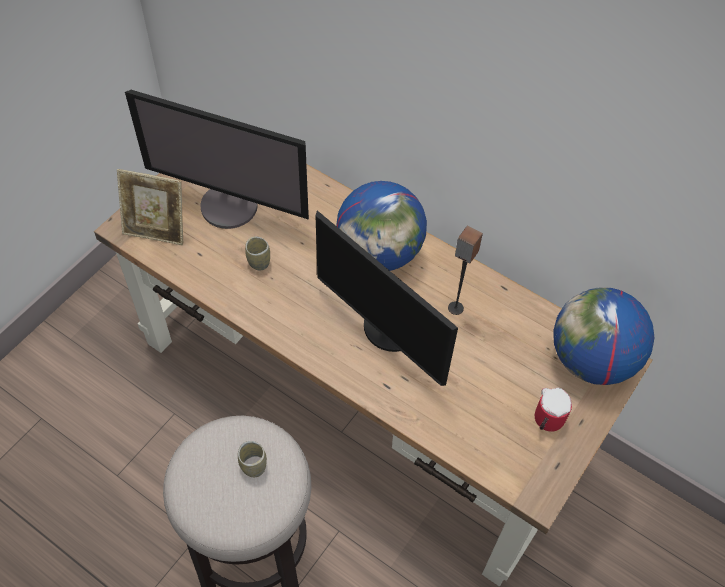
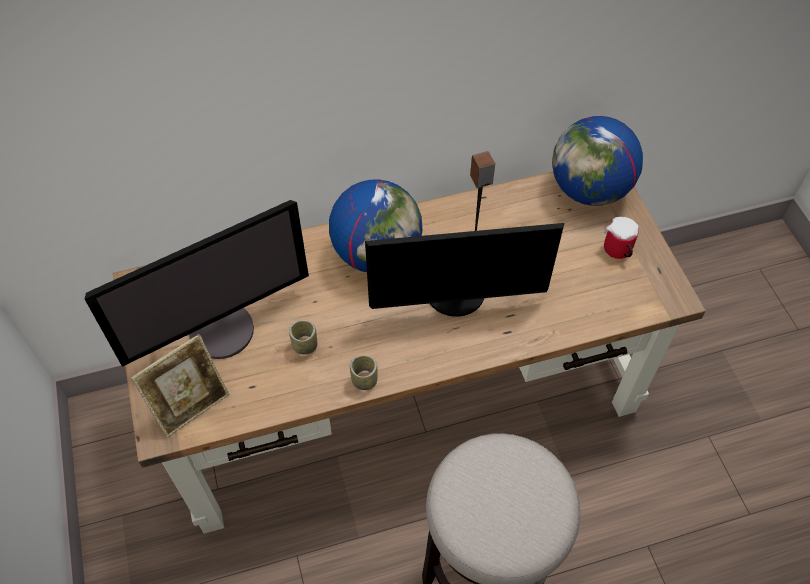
camera: 50 degrees left, 0 degrees up
(253, 466) = (506, 477): cup -> cup (364, 381)

